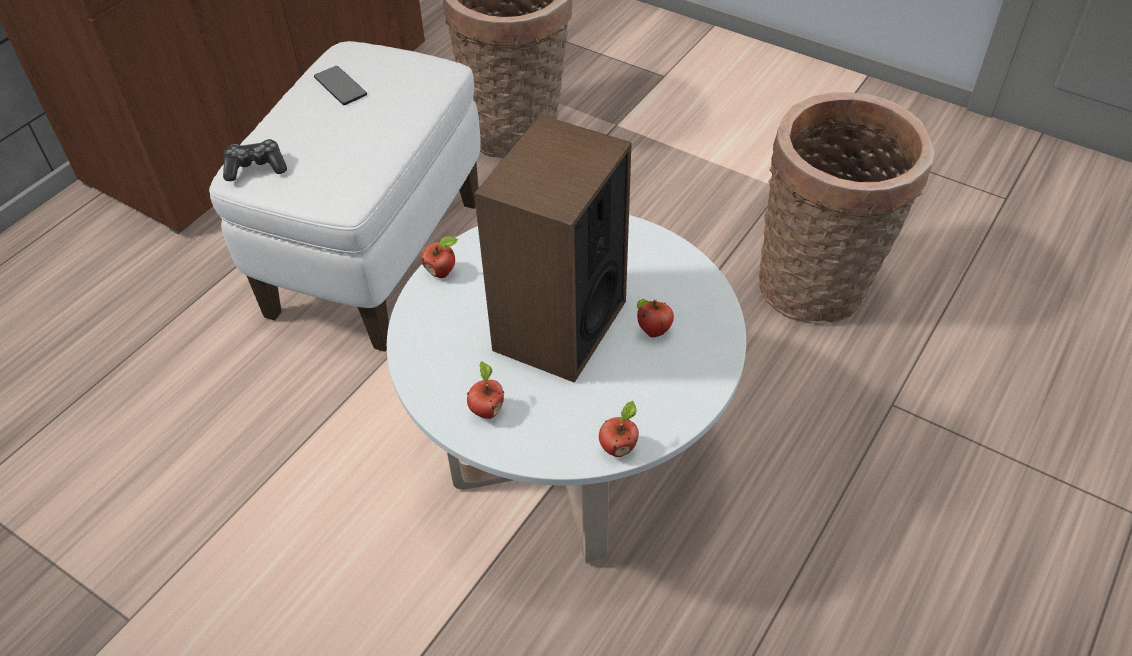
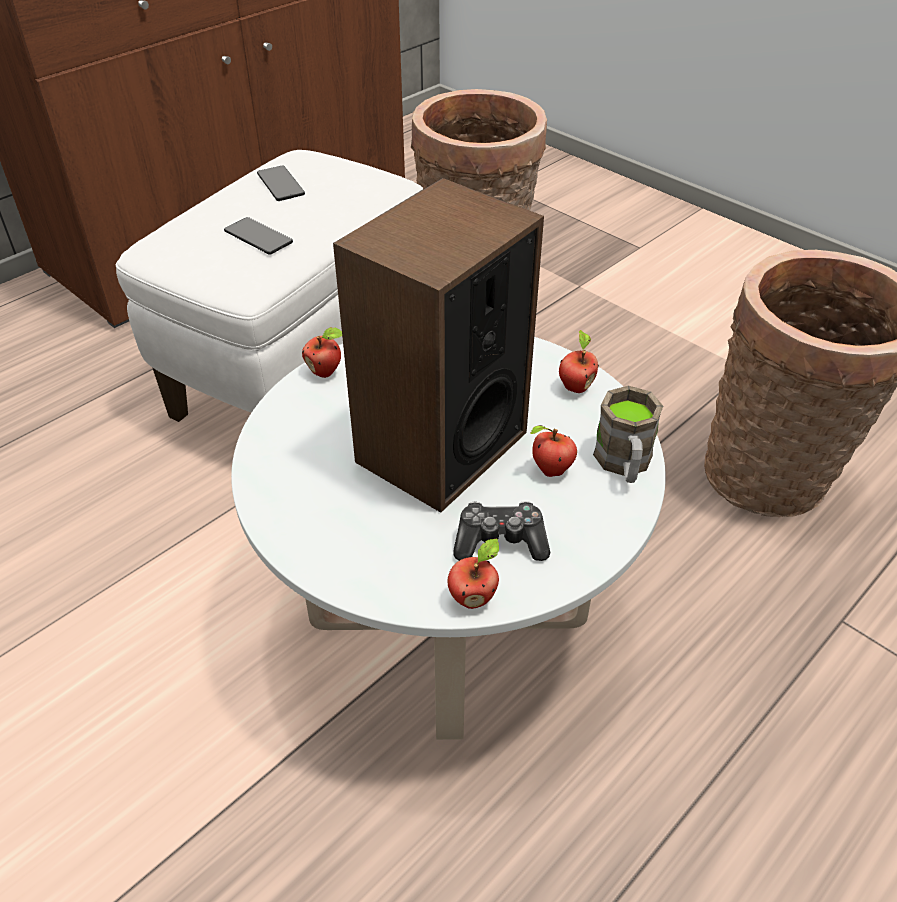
camera: 10 degrees right, 5 degrees down
(256, 167) = (167, 245): game controller -> game controller (500, 541)
(339, 147) = (258, 237): none -> phone
(486, 410) = (327, 527): apple -> apple (575, 387)
(710, 317) = (624, 464): none -> brown mug

